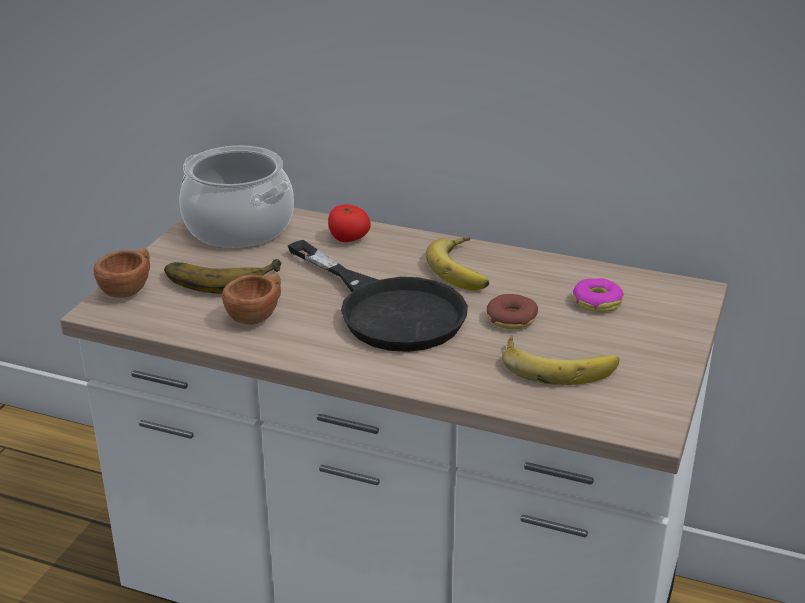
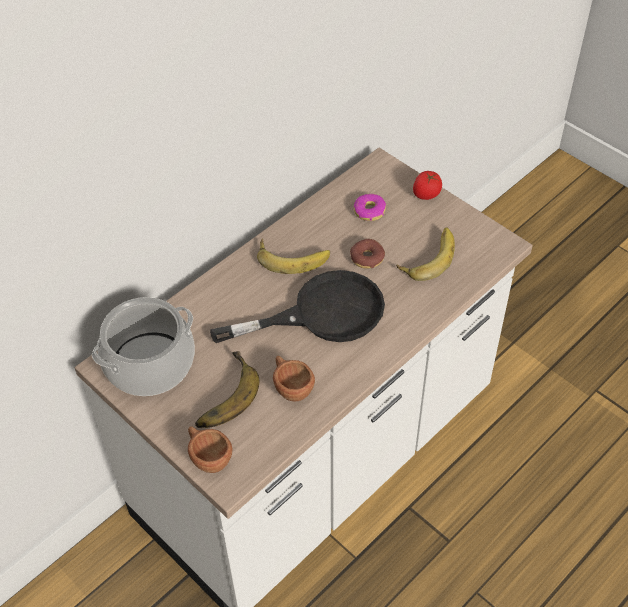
camera: 65 degrees left, 20 degrees up
(348, 239) = (211, 304): tomato -> tomato (426, 194)

